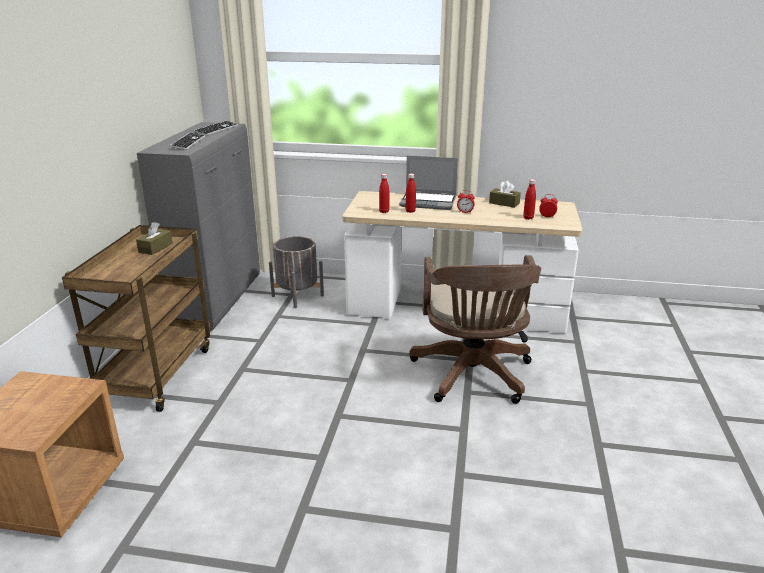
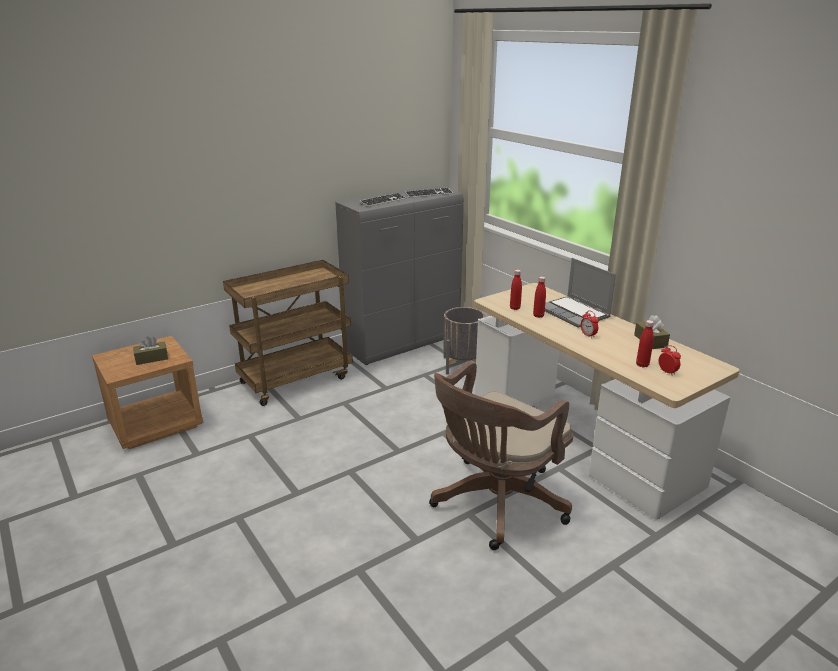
camera: 45 degrees right, 0 degrees up
(155, 248) = (311, 280): brown tissue box -> brown tissue box (151, 358)

